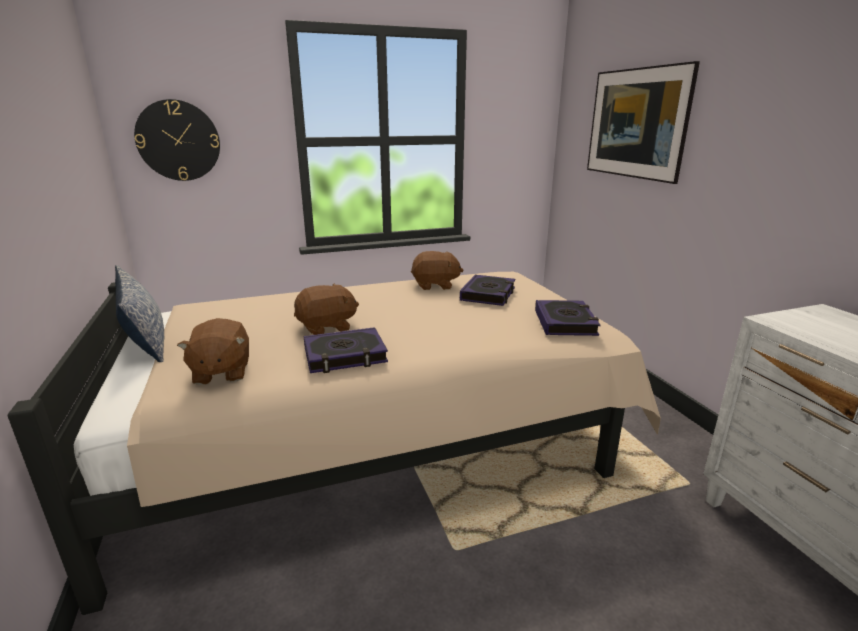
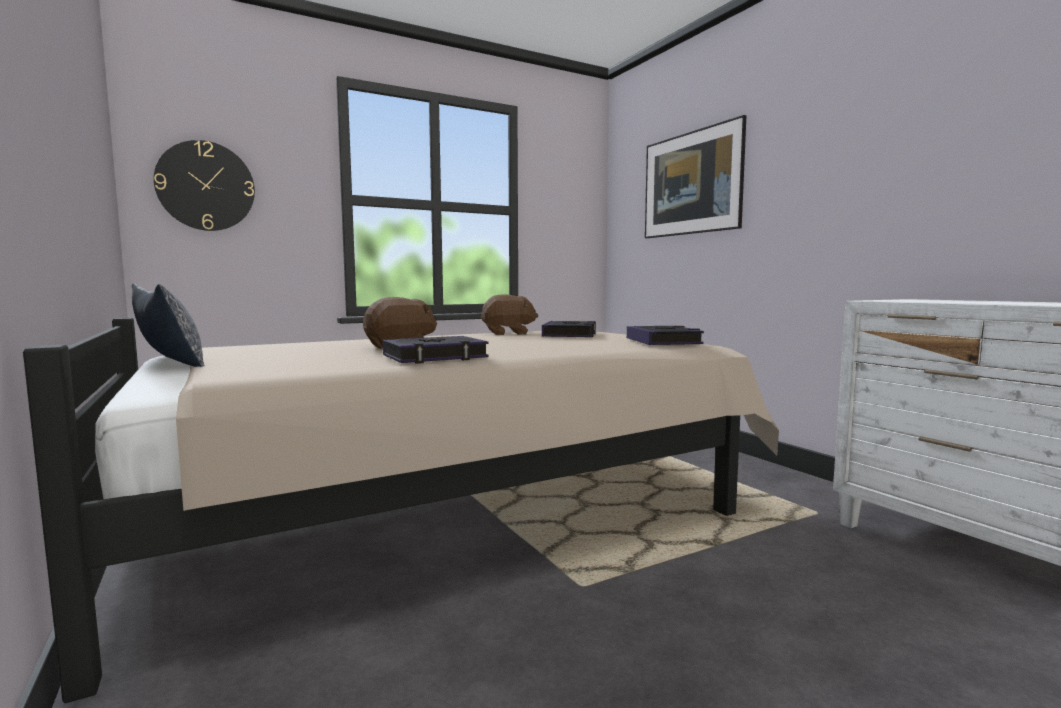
camera: 10 degrees left, 15 degrees down
(221, 372) = (287, 367): brown plush toy -> none

